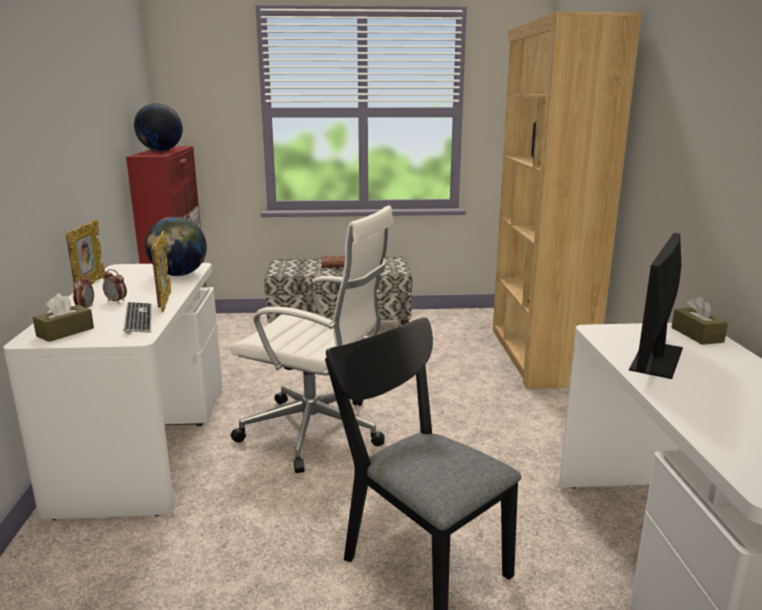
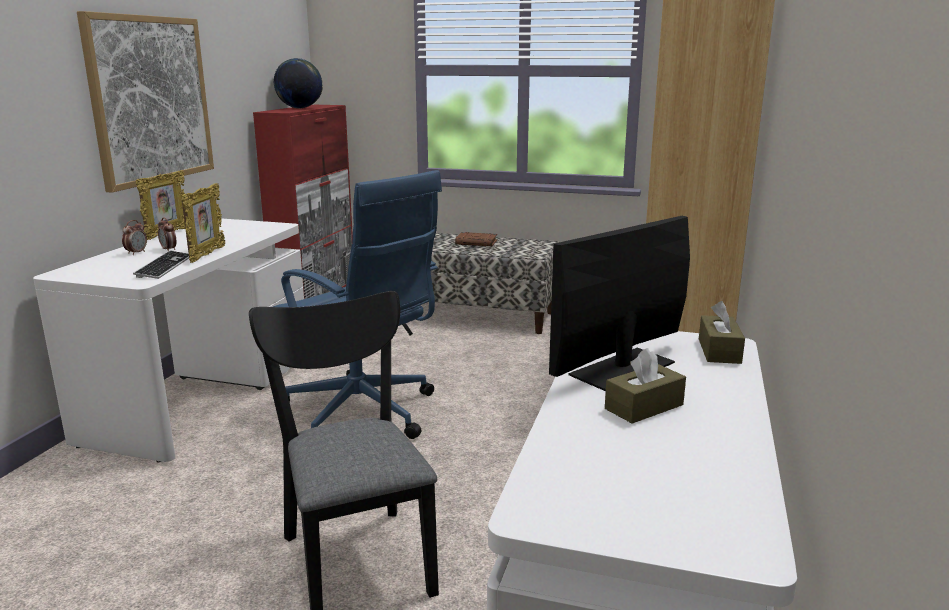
camera: 20 degrees right, 0 degrees up
(61, 149) = (150, 100): none -> picture
(65, 332) = (93, 270): brown tissue box -> brown tissue box (644, 407)
(179, 275) = (254, 232): globe -> none
(316, 432) = (362, 414): white office chair -> blue office chair

